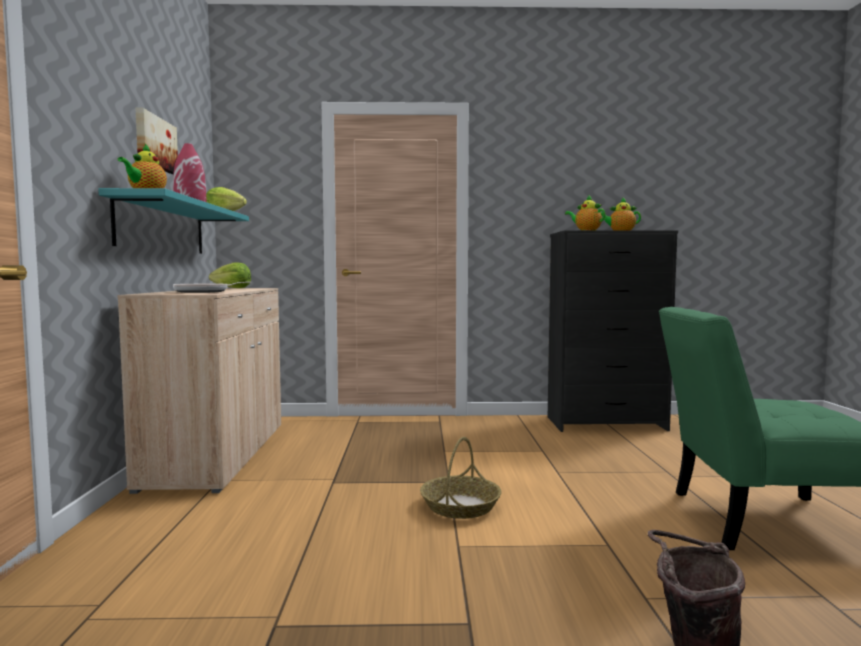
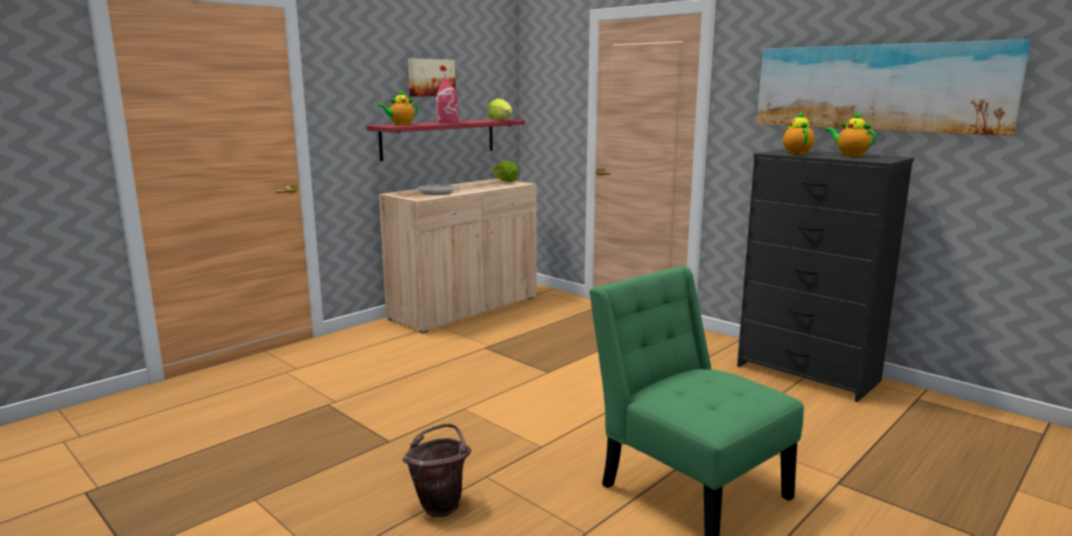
camera: 45 degrees right, 10 degrees up
(163, 227) = (439, 138): turquoise shelf -> red shelf
(460, 506) = (517, 389): basket -> none
(616, 183) = (877, 87): none -> picture

